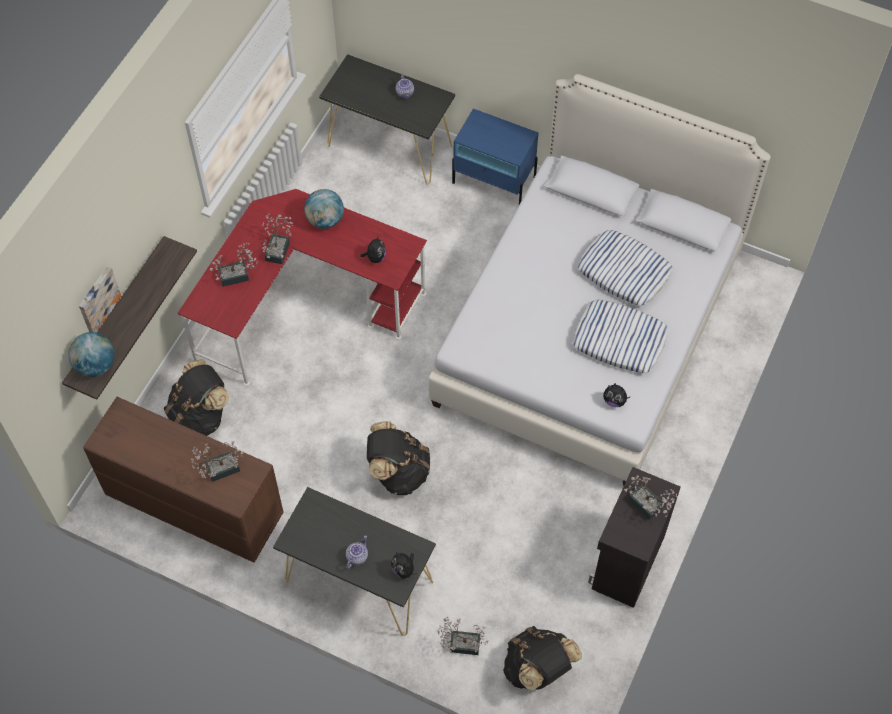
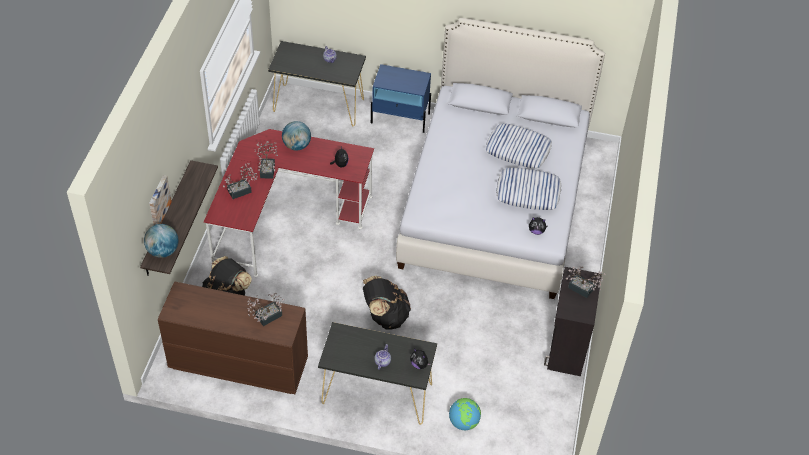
camera: 15 degrees left, 10 degrees down
(461, 643) = (463, 422): potted plant -> globe
(538, 669) = (524, 429): black backpack -> none

